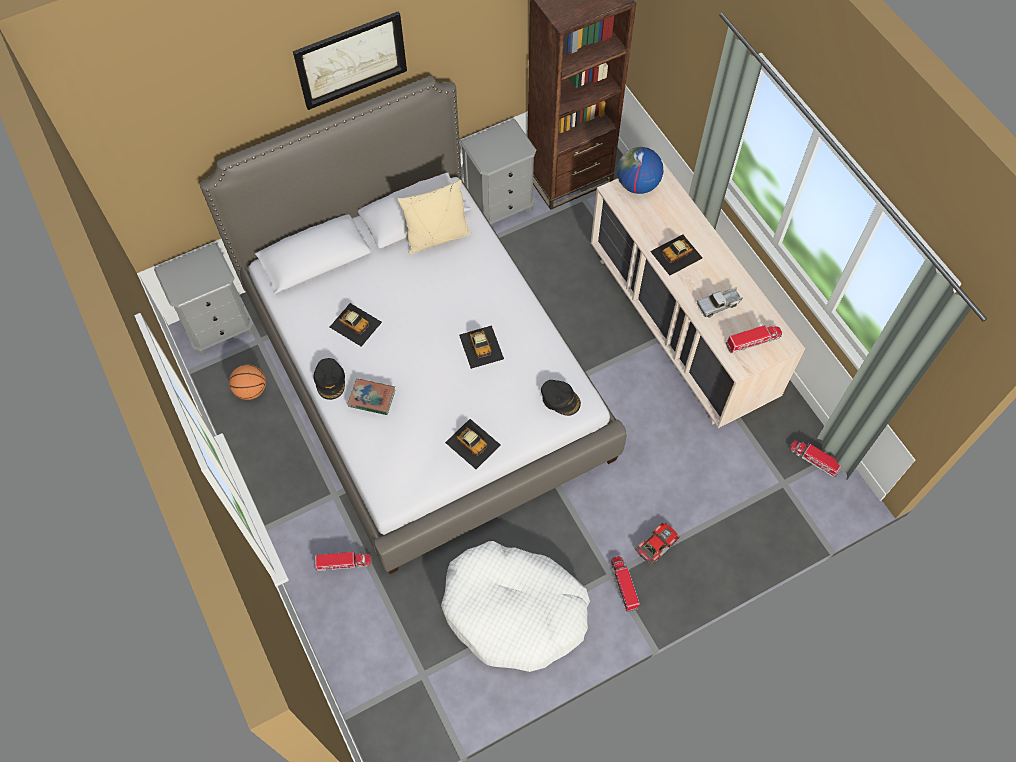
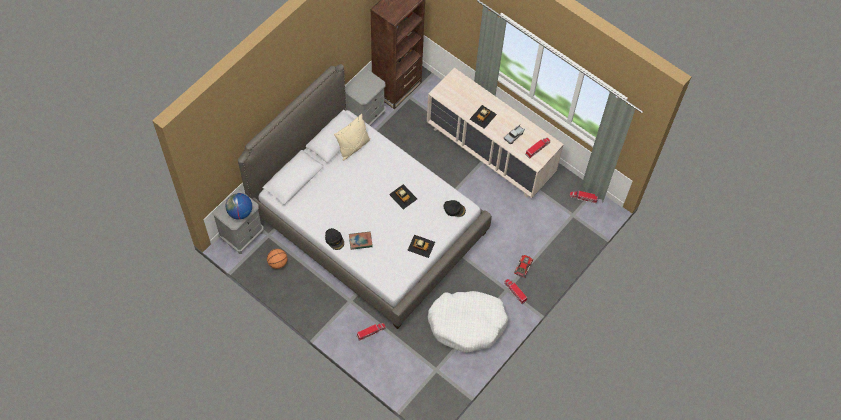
camera: 25 degrees left, 0 degrees up
(351, 60) = (298, 73): picture -> none
(355, 324) = (333, 207): toy car -> none
(637, 185) = (448, 85): globe -> globe (240, 212)

